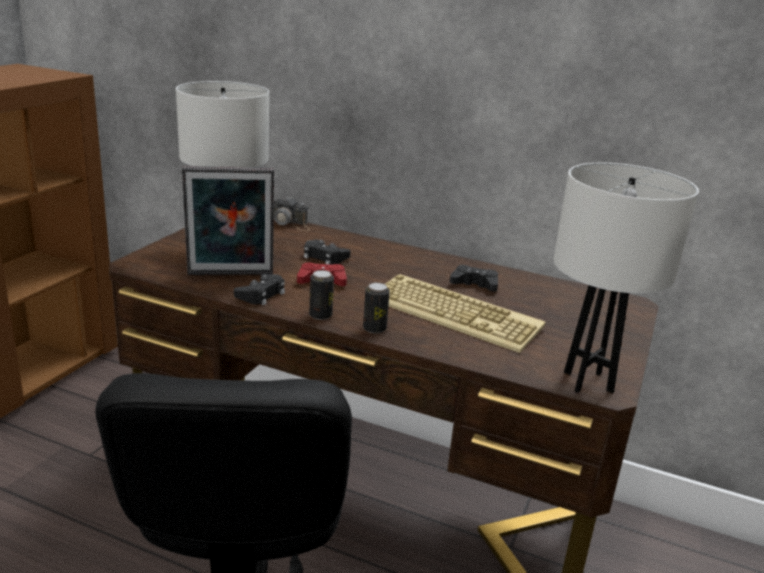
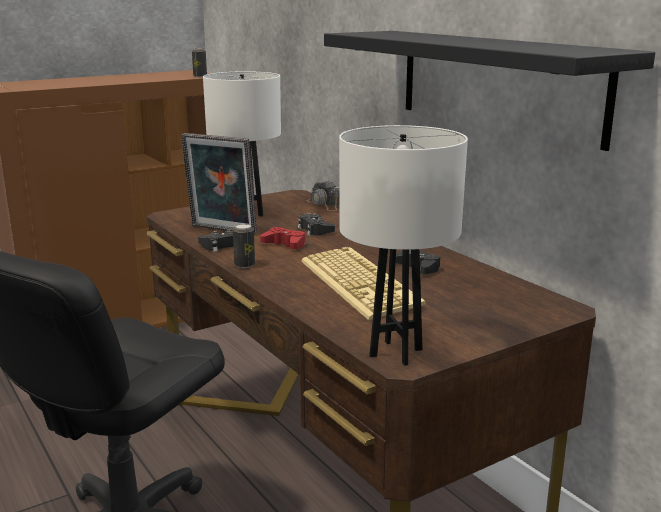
camera: 35 degrees right, 5 degrees down
(374, 328) = (271, 280): can -> can (200, 76)
(533, 98) = (497, 83): none -> black shelf

